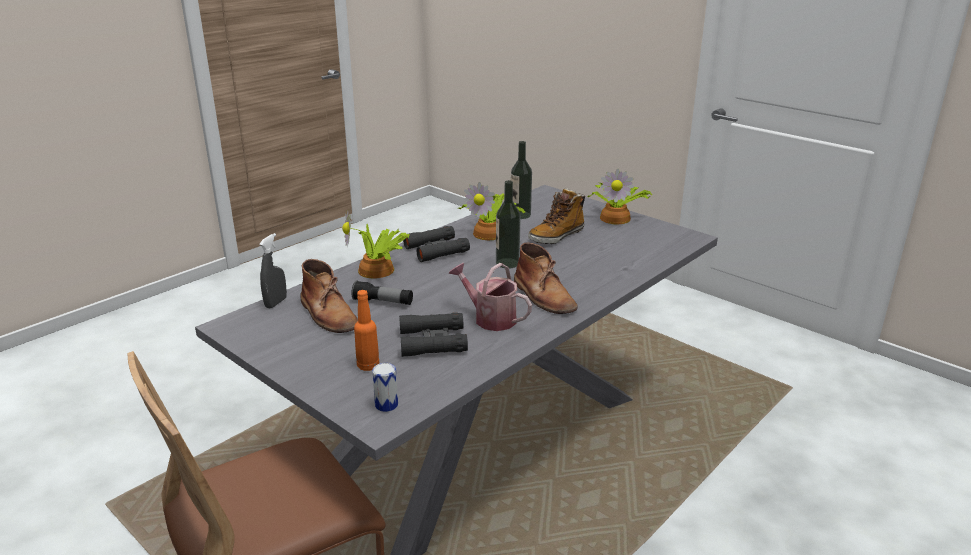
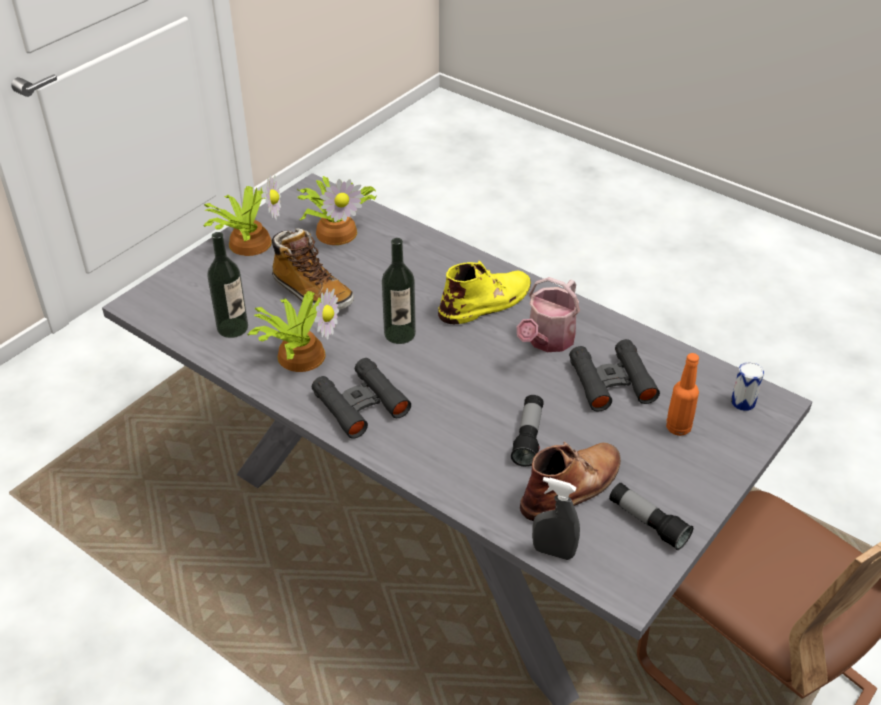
camera: 95 degrees left, 15 degrees up
(278, 339) = (647, 523): none -> flashlight
(378, 270) = (435, 457): potted plant -> potted plant (337, 231)
(544, 296) = (486, 302): brown boot -> yellow boot

